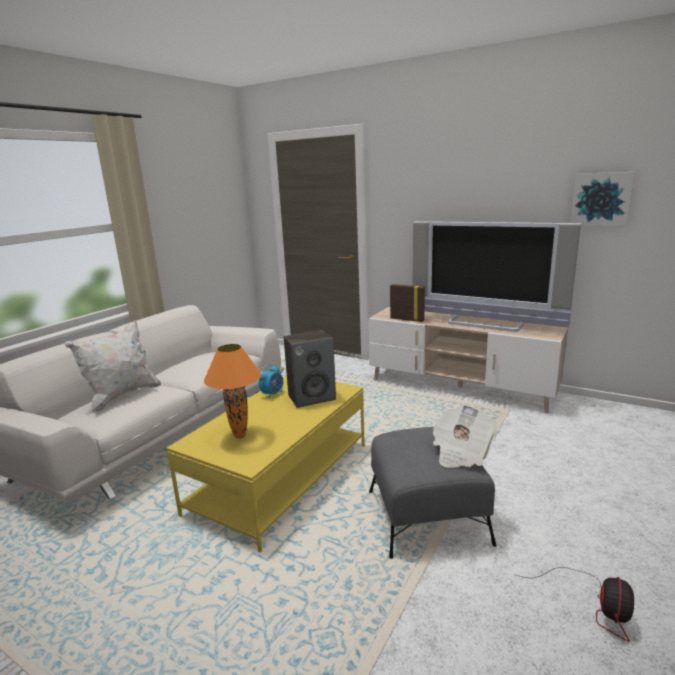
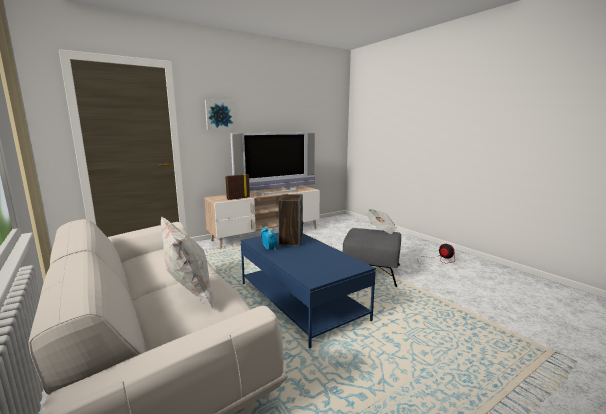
camera: 65 degrees left, 5 degrees down
(239, 435) = (319, 264): orange table lamp -> none
(281, 478) = (300, 301): yellow coffee table -> blue coffee table
(601, 199) = (308, 122): picture -> picture (219, 115)

